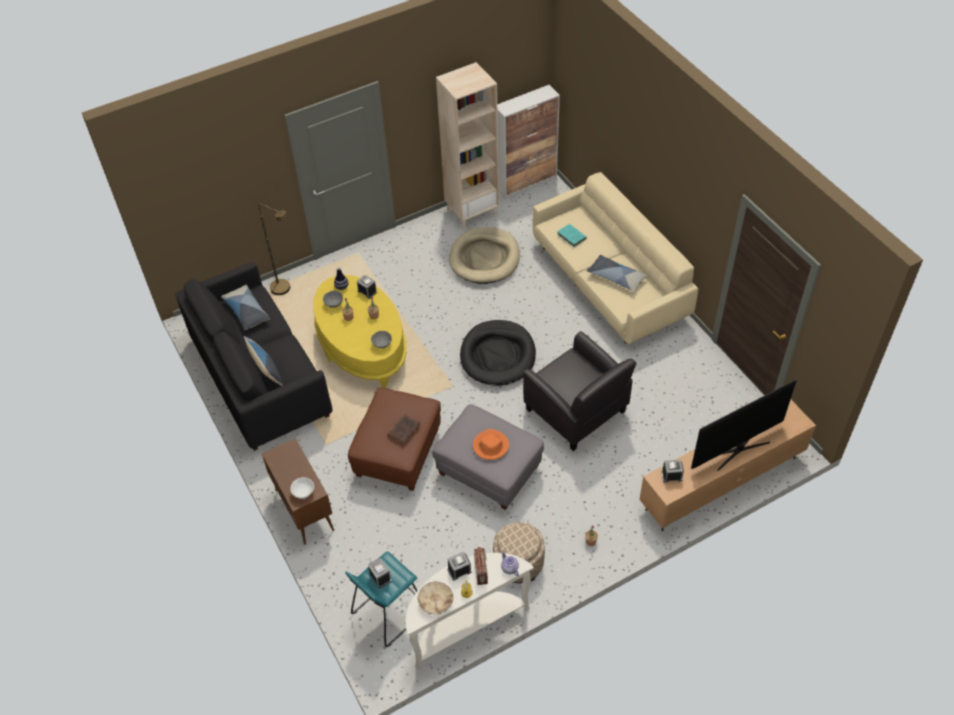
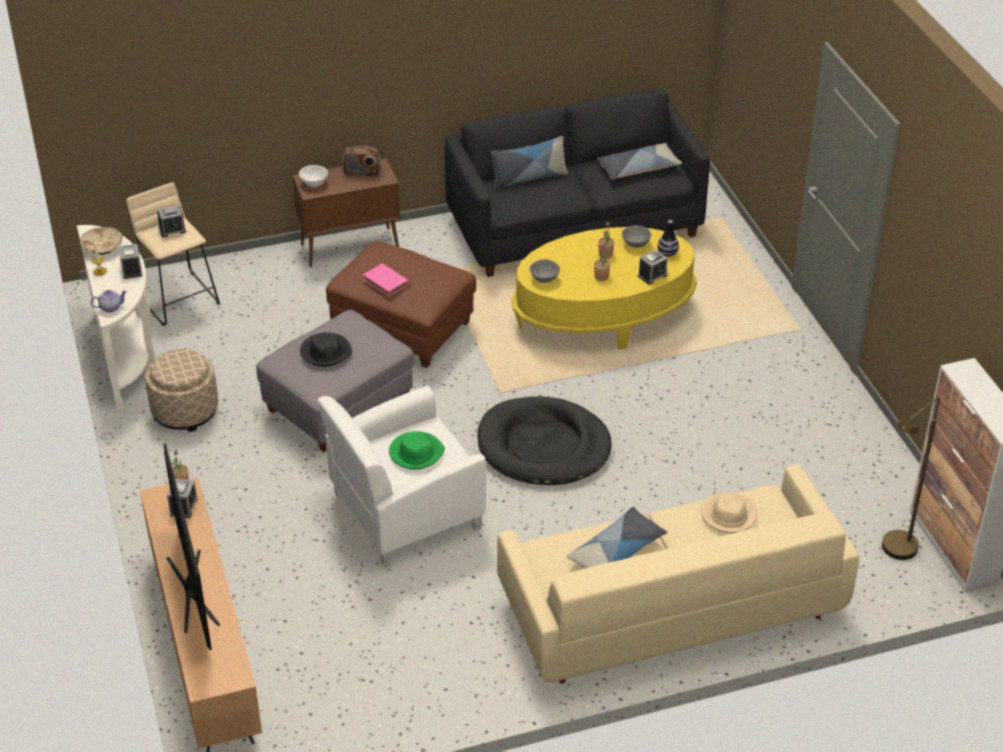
camera: 100 degrees right, 10 degrees down
(285, 290) = (733, 256): brown floor lamp -> brown floor lamp (894, 553)
(388, 612) = (178, 298): turquoise stool -> beige stool
(405, 429) = (386, 283): brown book -> pink book
(472, 212) = (879, 465): beige bookcase -> none
(481, 571) = (120, 285): radio -> radio (362, 172)
(484, 258) = (761, 464): beige dog bed -> none
(490, 446) = (325, 352): orange hat -> black hat
(570, 378) = (416, 453): none -> green hat
(572, 237) = (728, 515): turquoise book -> beige hat
(576, 411) = (405, 512): black armchair -> white armchair

